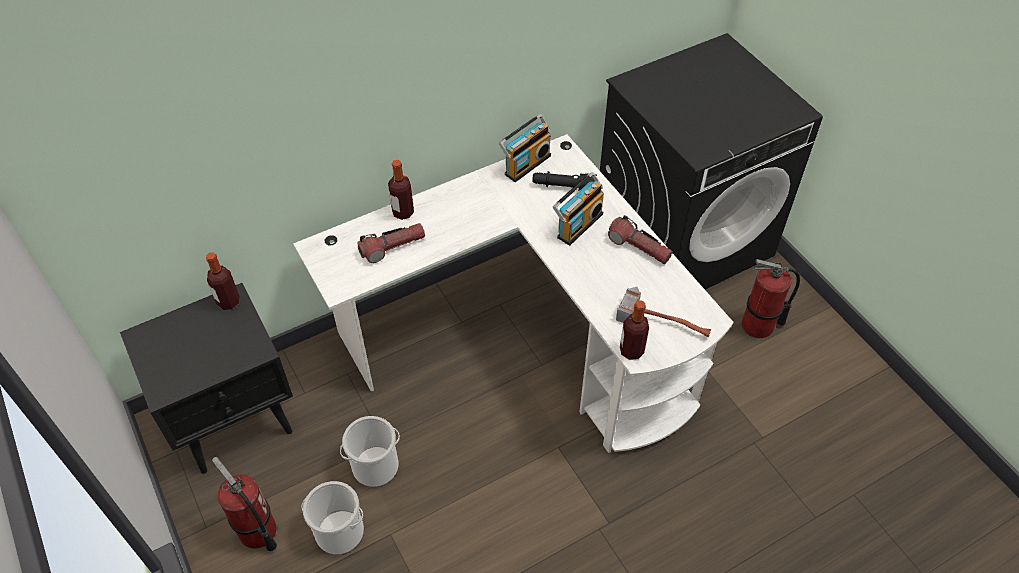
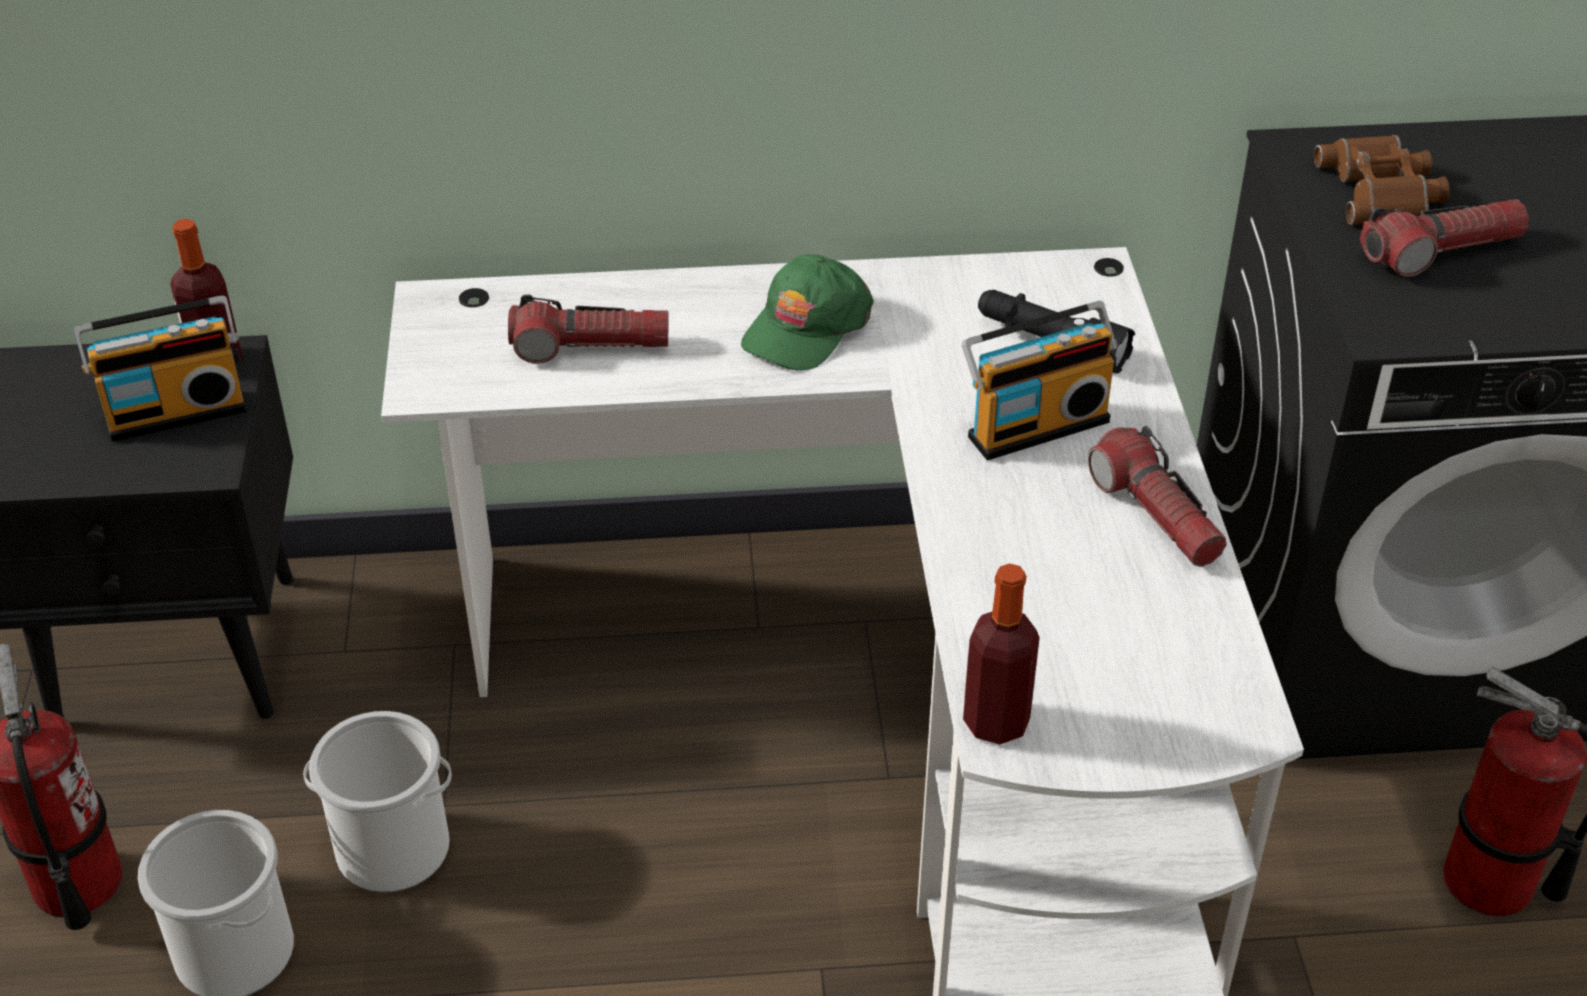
camera: 25 degrees right, 10 degrees down
(403, 212) = (658, 291): bottle -> none
(470, 210) = (806, 328): none -> green cap
(526, 164) = (991, 277): radio -> radio (176, 411)
(665, 319) = (1126, 685): hammer -> none
(667, 93) = (1383, 192): none -> brown binoculars
(700, 114) = (1440, 252): none -> flashlight

